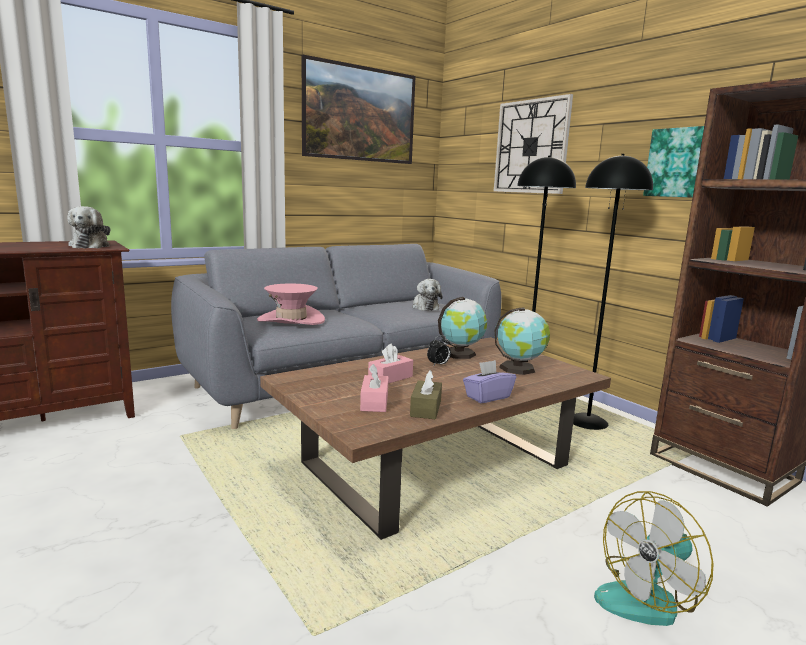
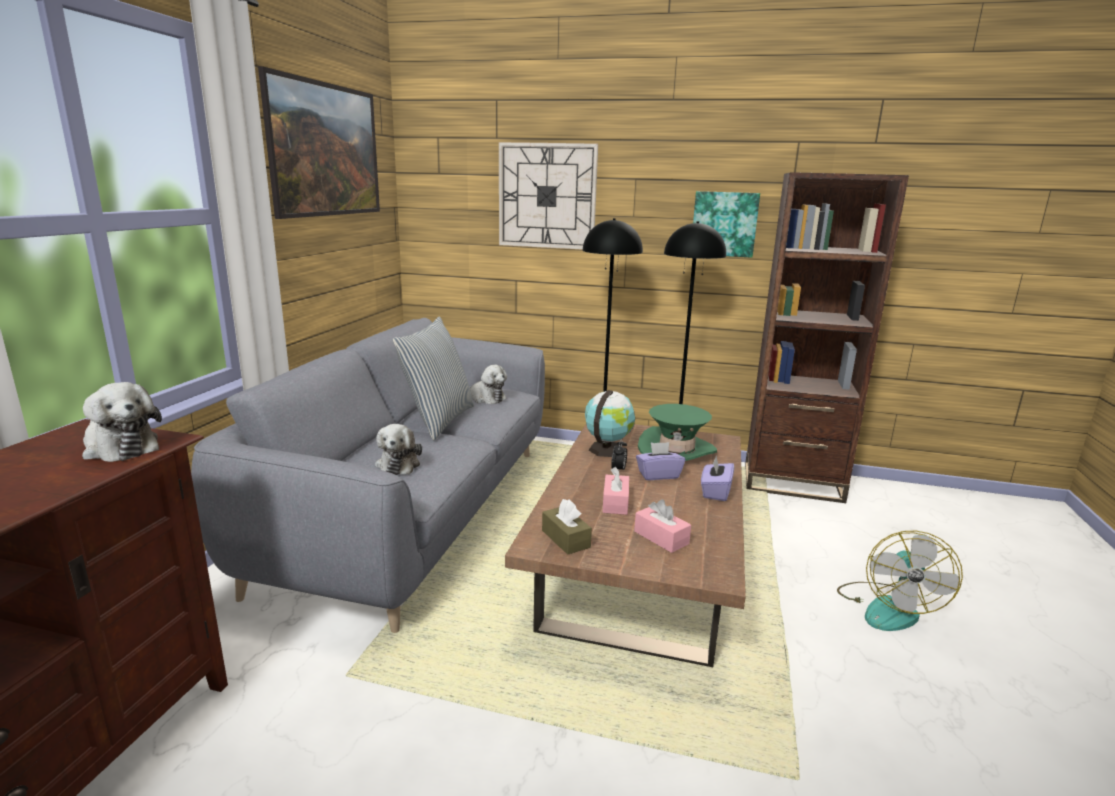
camera: 40 degrees left, 5 degrees up
(291, 320) = (399, 464): pink hat -> plush toy
(366, 310) = (438, 420): none -> pillow
(425, 408) = (705, 525): brown tissue box -> brown tissue box (565, 539)
(464, 375) = (658, 475): none -> purple tissue box
(519, 368) = (676, 450): globe -> green hat

